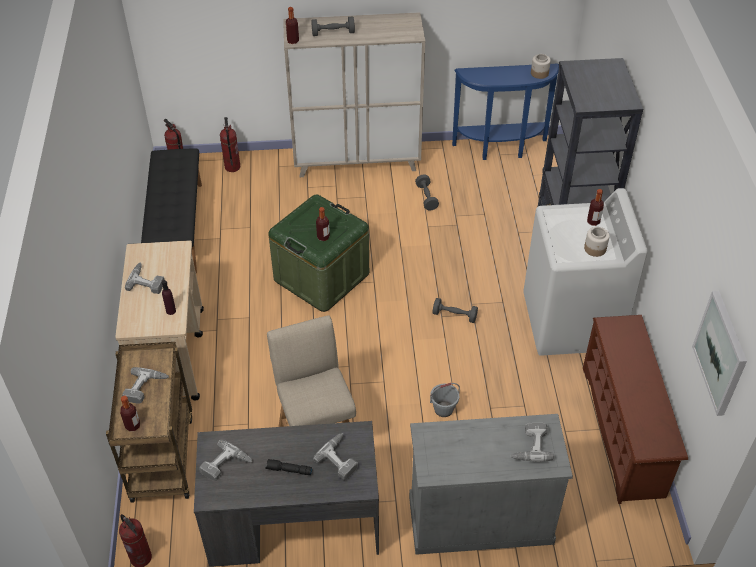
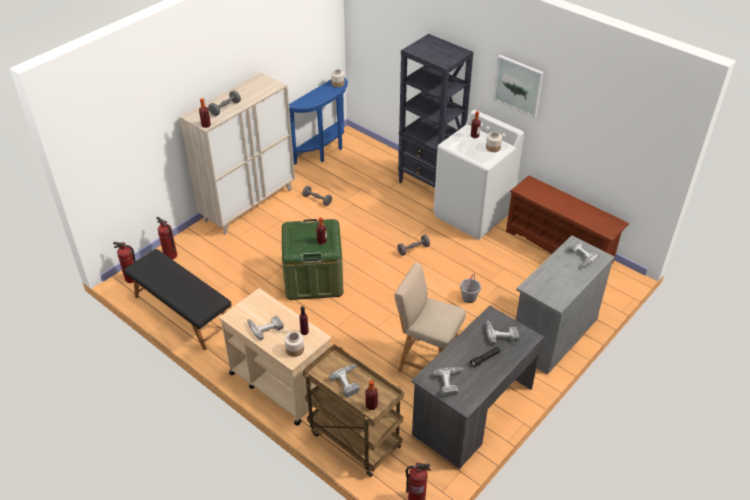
camera: 45 degrees left, 5 degrees down
(141, 321) = (294, 349): none -> jar
(721, 353) = (638, 142): picture -> picture (518, 85)

